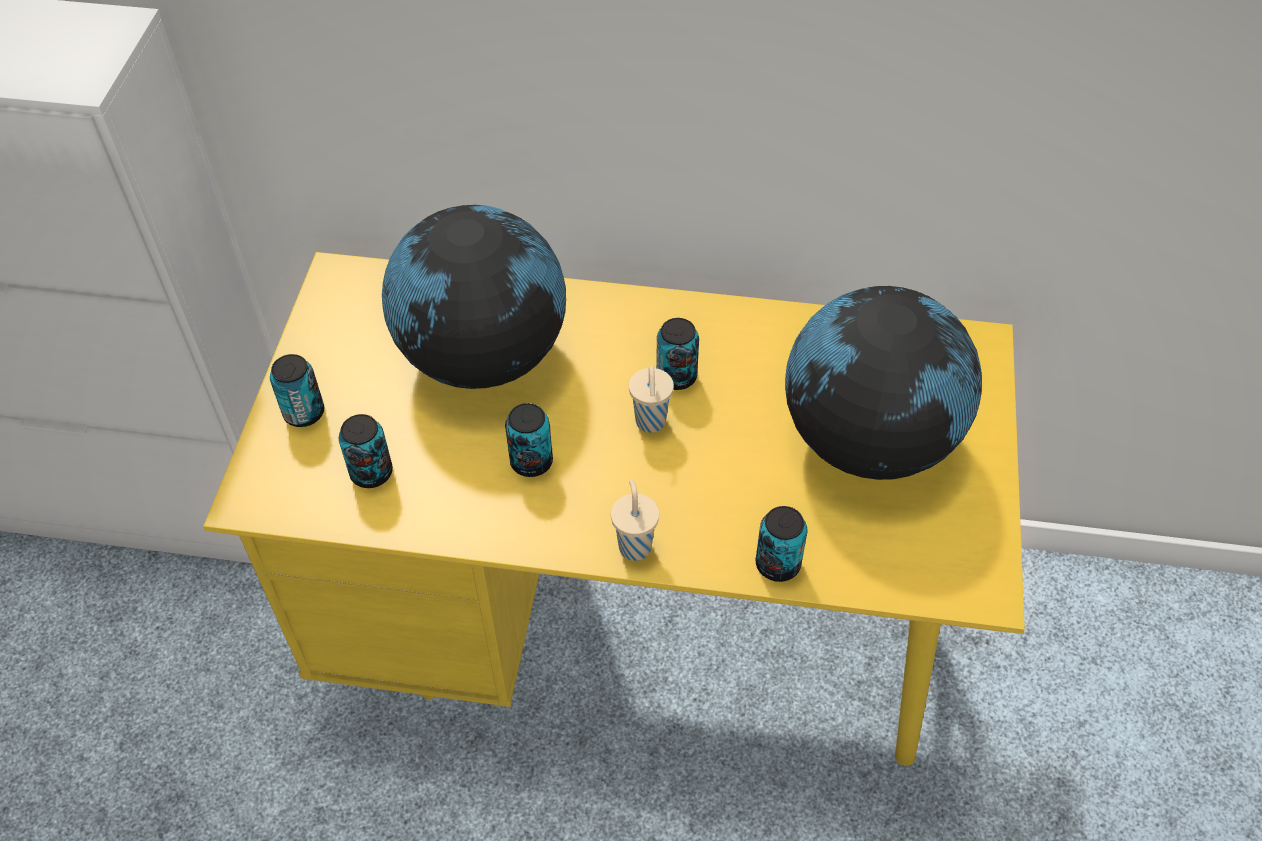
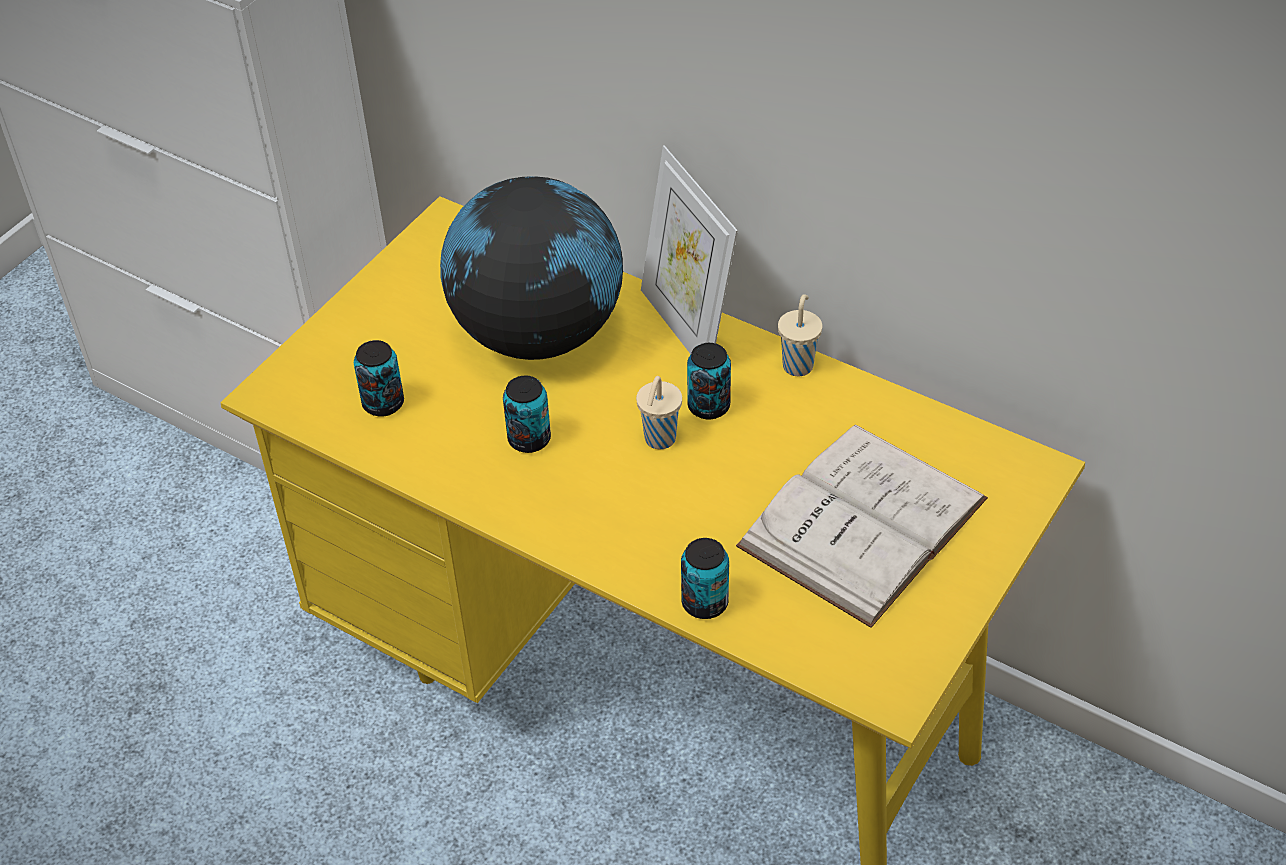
camera: 25 degrees right, 5 degrees down
(304, 413) = (353, 334): can -> none
(615, 308) = (687, 327): none -> picture frame
(634, 545) = (581, 541): beige cup -> beige cup (798, 364)
(868, 440) = (862, 522): globe -> white book

